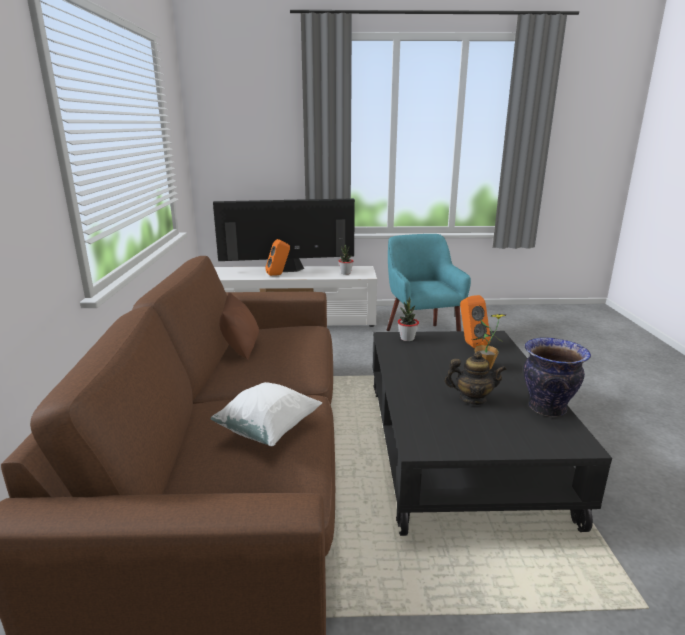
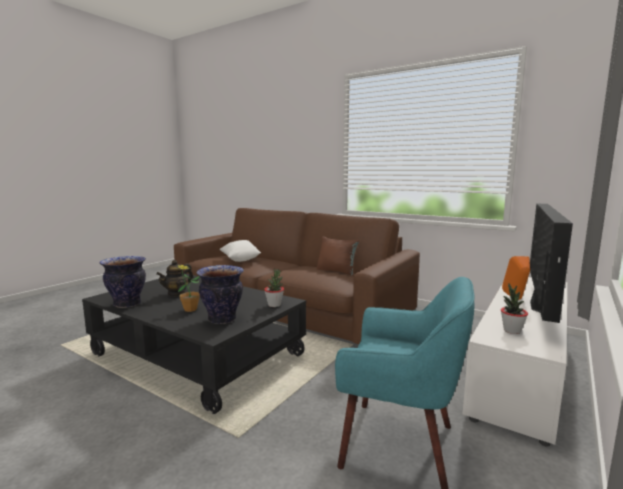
camera: 125 degrees right, 10 degrees down
(470, 344) = (223, 319): orange speaker -> vase

